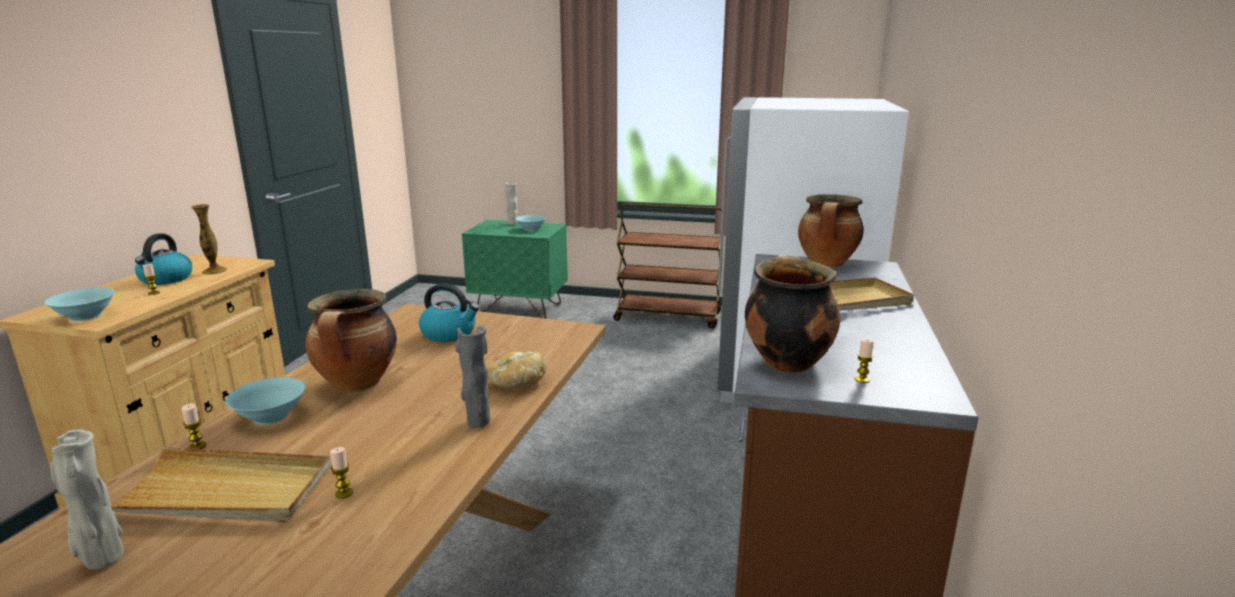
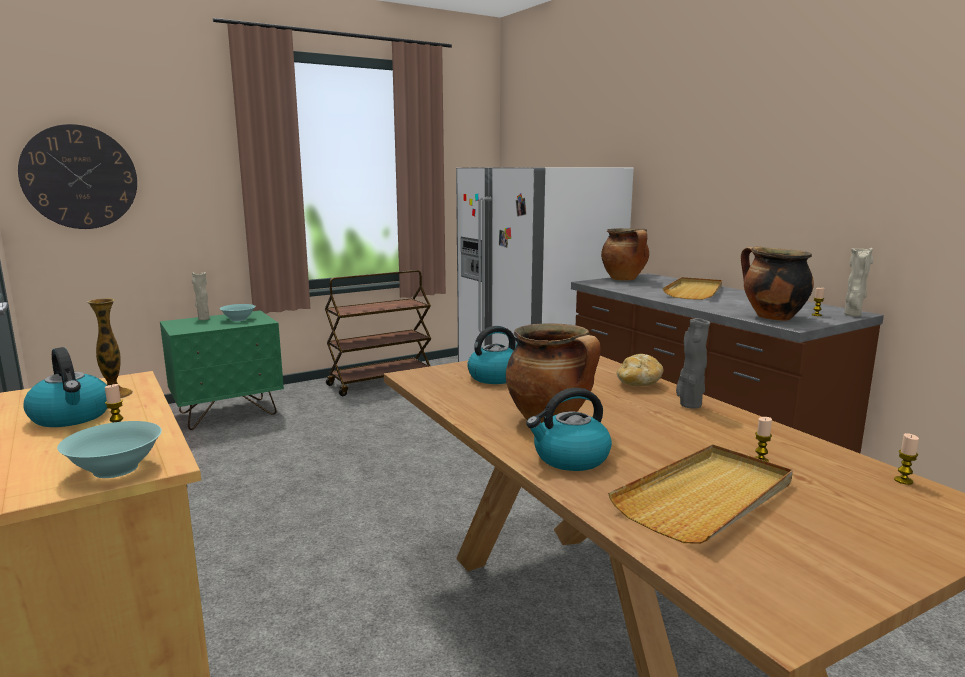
camera: 45 degrees left, 5 degrees down
(102, 560) = (789, 559): beige vase -> beige vase (852, 315)
(197, 446) = (591, 493): candle -> candle (903, 480)
(270, 417) = (570, 458): turquoise bowl -> kettle
(450, 95) = (80, 177): none -> wall clock

